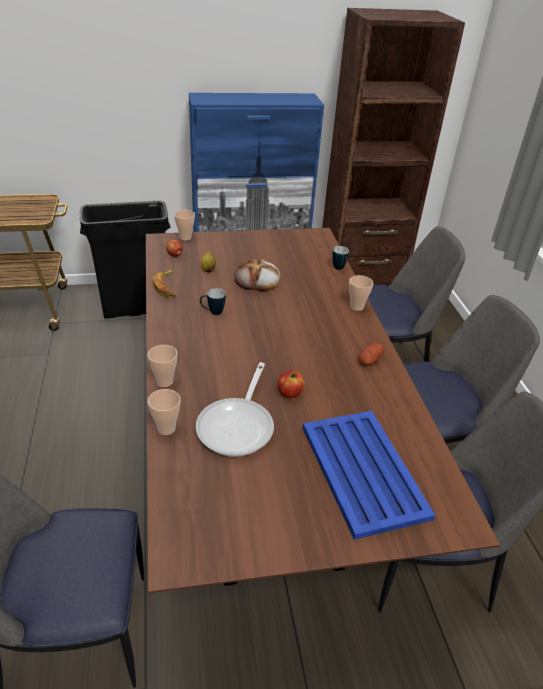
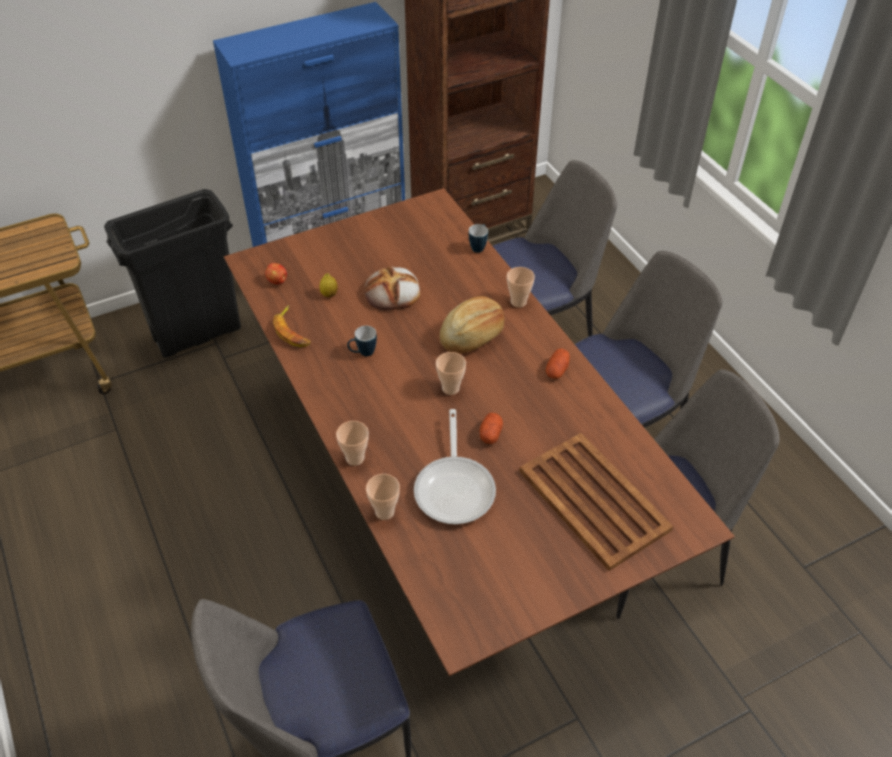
camera: 15 degrees left, 10 degrees up
(185, 237) = (276, 250): cup -> cup (450, 388)
(290, 392) = (490, 433): apple -> potato
(308, 320) = (473, 335): none -> bread
(363, 472) = (594, 501): blue tray -> brown tray

